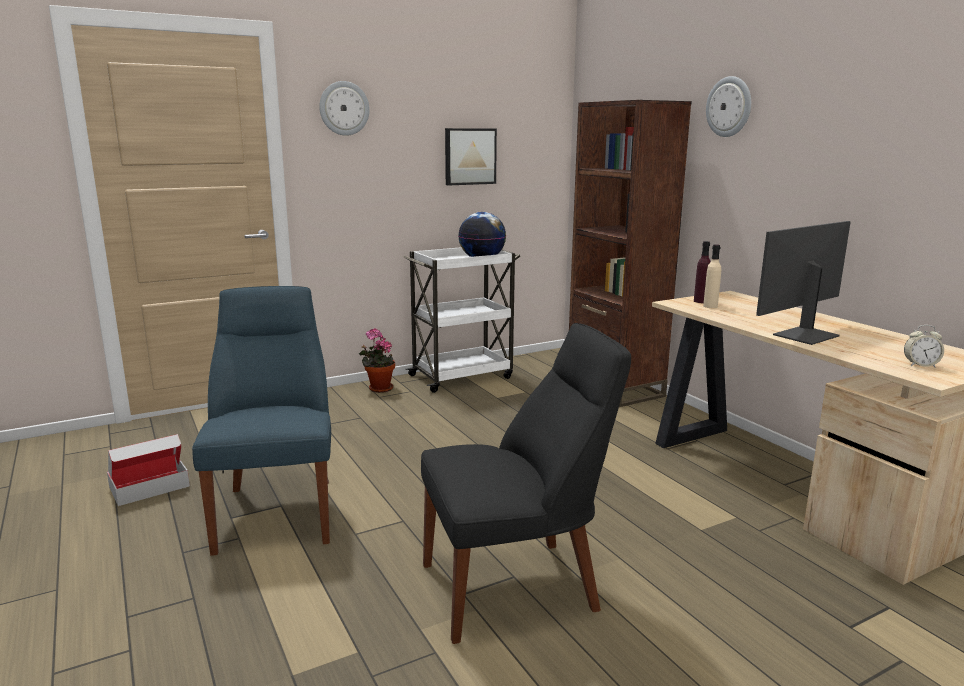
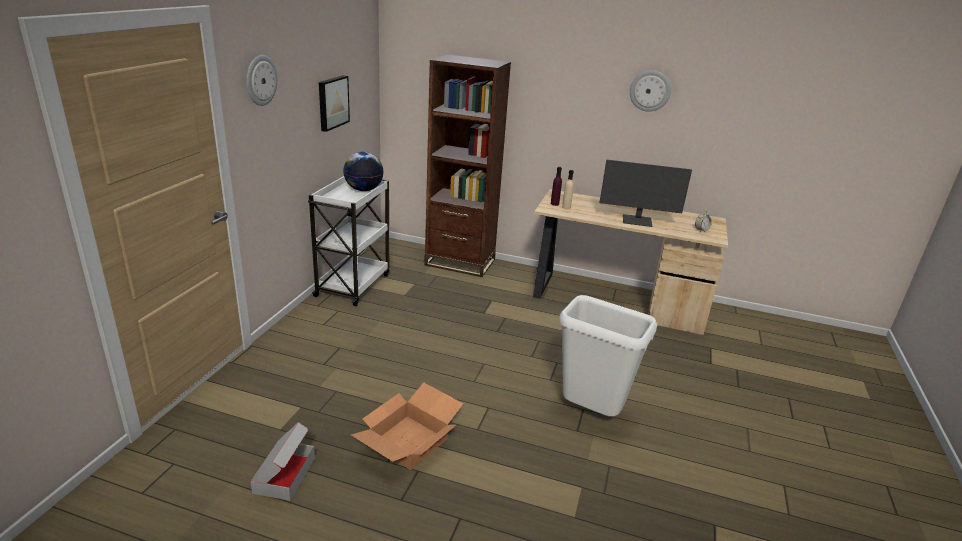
camera: 45 degrees left, 10 degrees up
(278, 511) = (408, 440): blue chair -> cardboard box
(378, 389) = (310, 317): potted plant -> none
(517, 586) = (591, 413): black chair -> white trash can
(729, 107) = (542, 69): wall clock -> wall clock (650, 91)
(804, 335) = (637, 221): monitor -> monitor turned 90 degrees counterclockwise

